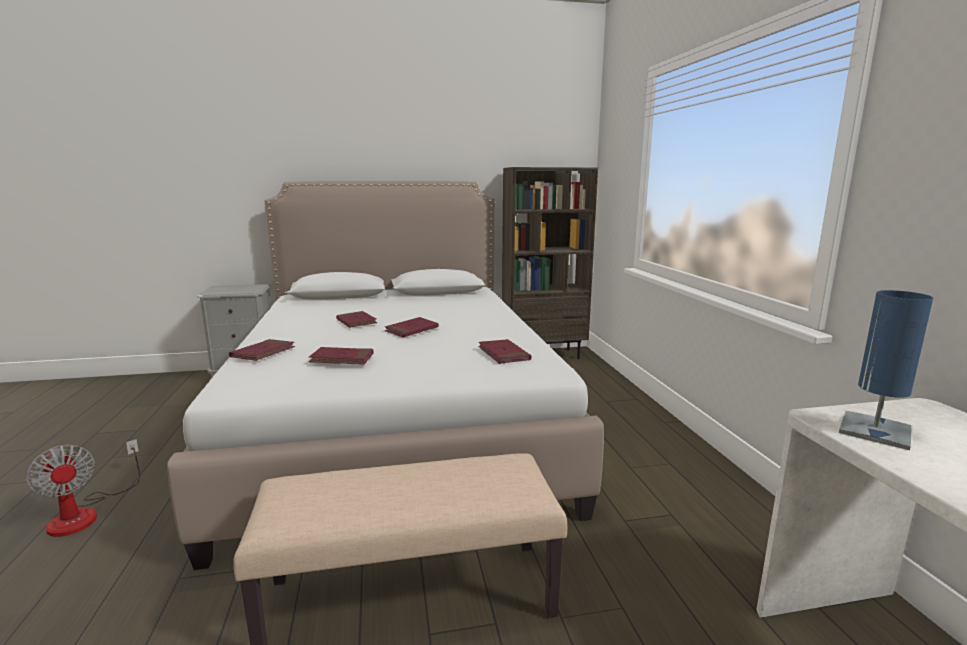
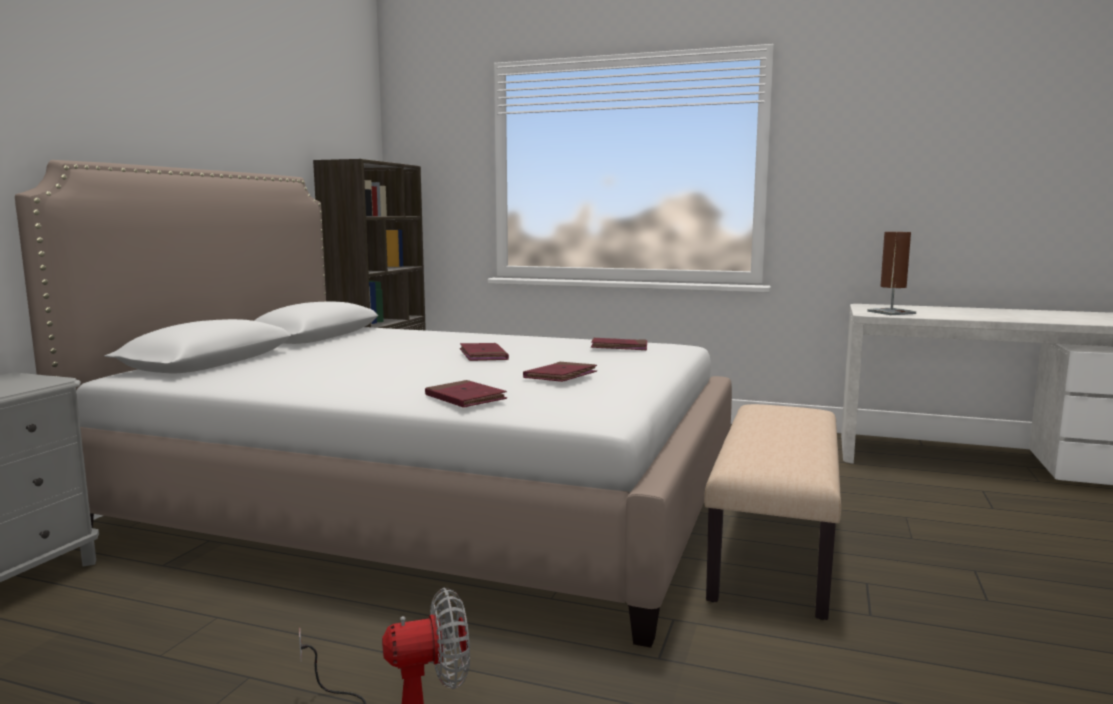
camera: 60 degrees left, 5 degrees down
(356, 322) = (398, 365): red book -> none
(875, 431) = (891, 312): blue table lamp -> brown table lamp

